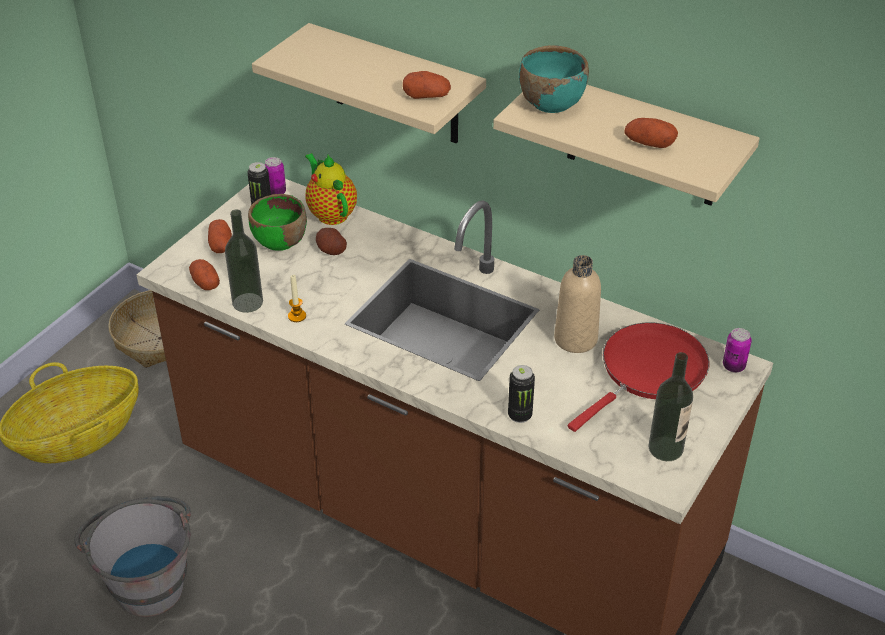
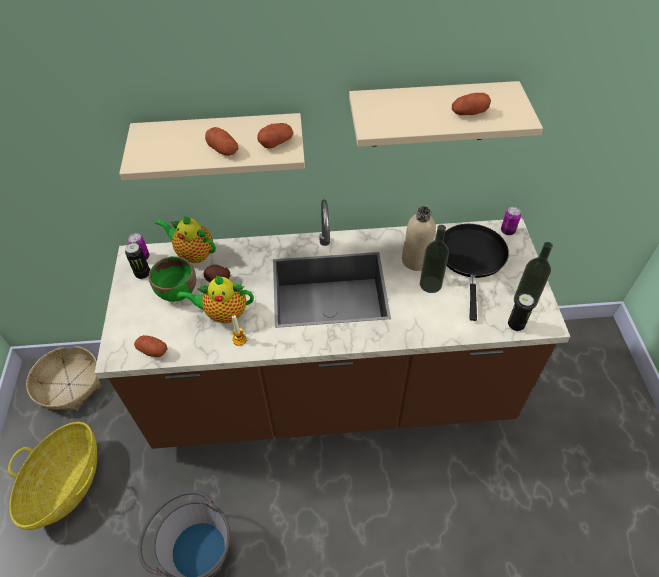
camera: 35 degrees left, 10 degrees up
(221, 245) = (138, 316): potato -> potato (223, 150)
(247, 302) = (196, 348): bottle -> bottle (430, 284)
(305, 284) = (223, 313): none -> teapot
(520, 415) = (434, 328): can -> can (515, 325)
(551, 102) = (380, 111): turquoise bowl -> none
(648, 372) = (471, 259): red frying pan -> black frying pan

